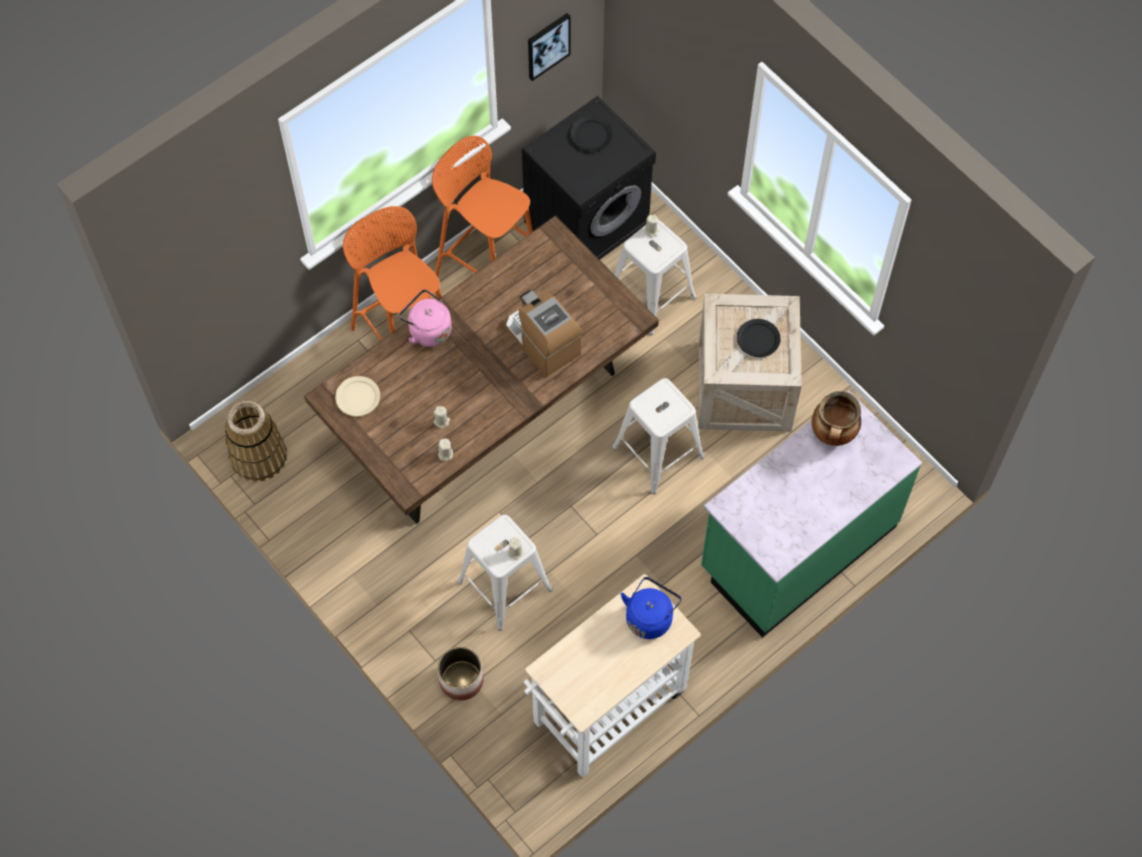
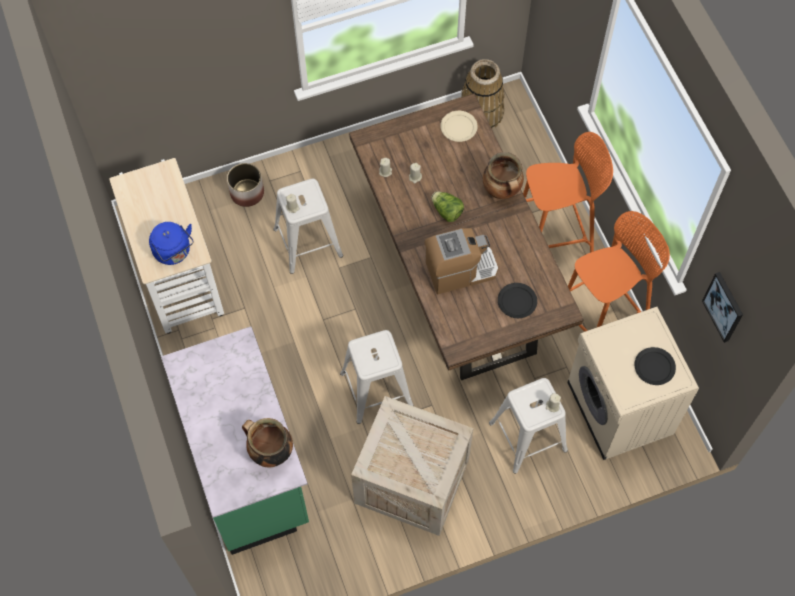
camera: 110 degrees right, 0 degrees up
(427, 330) = (502, 190): pink kettle -> cooking pot
(475, 376) = (446, 211): none -> lettuce
(588, 225) = (617, 409): black washing machine -> beige washing machine
(758, 339) = (410, 456): black plate -> black plate (517, 301)

